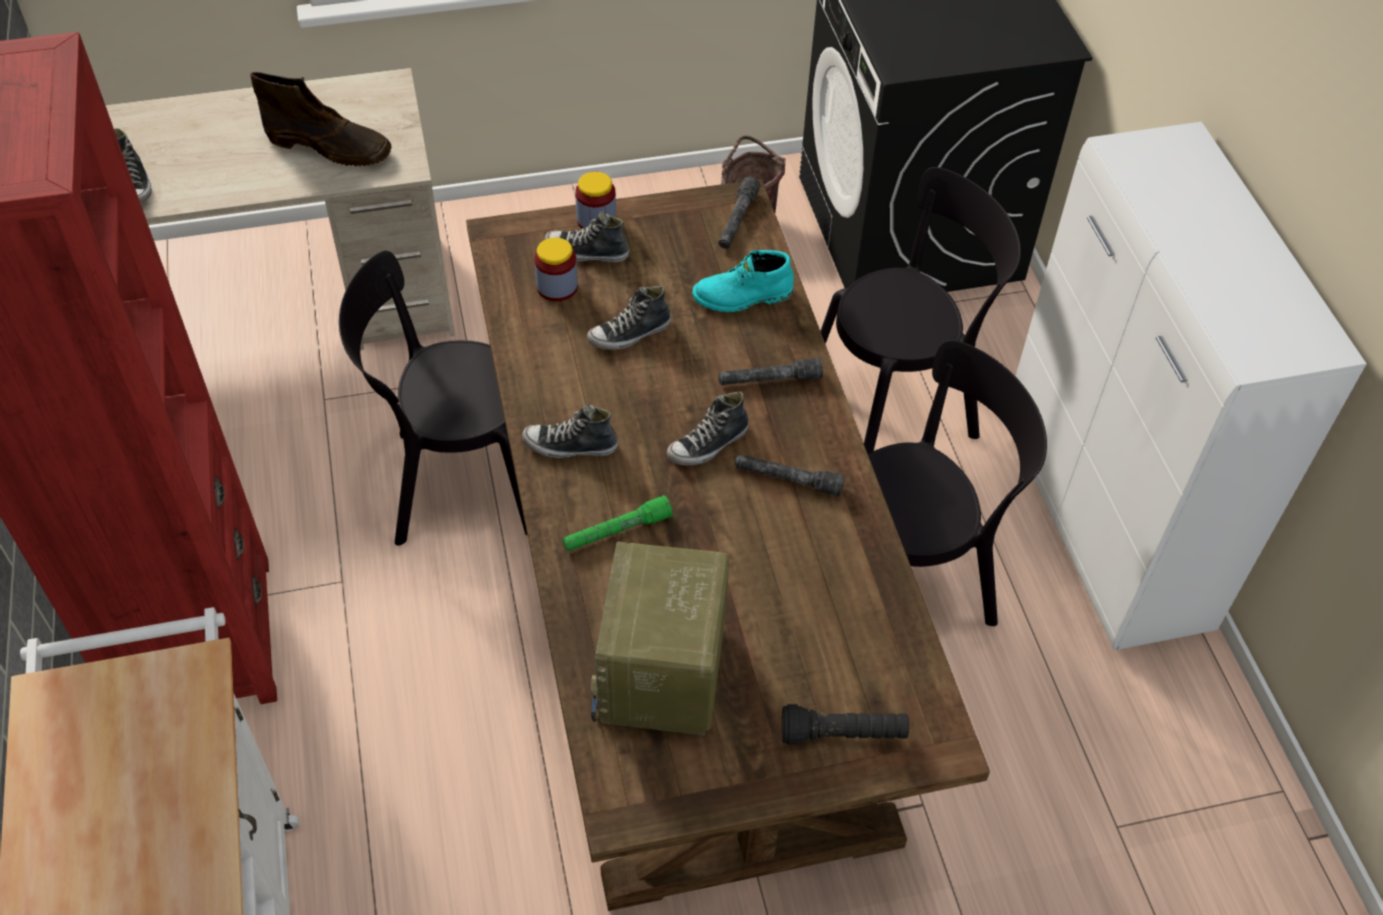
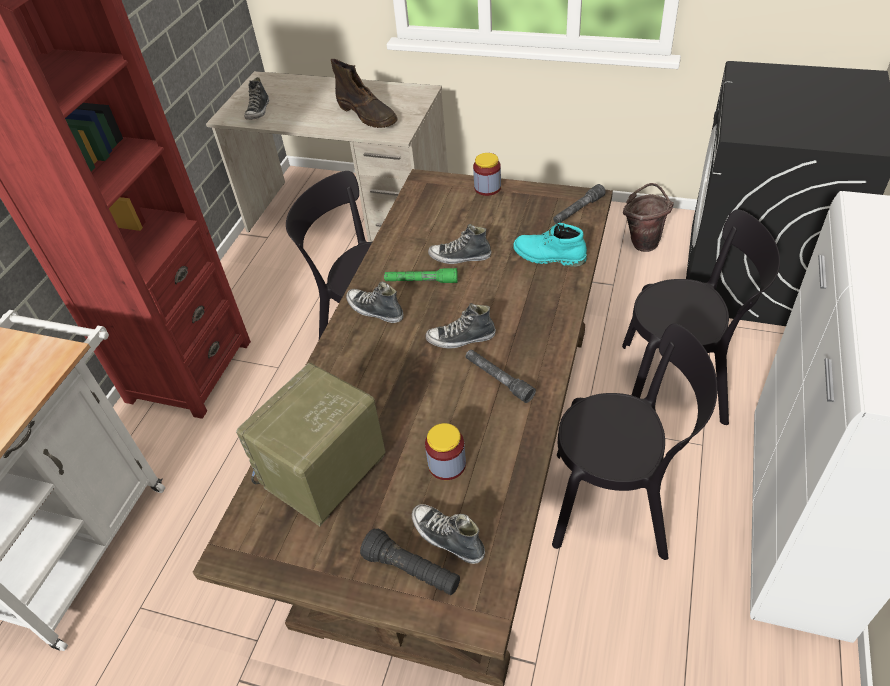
camera: 35 degrees right, 5 degrees down
(557, 287) = (436, 218): jar -> jar (447, 464)
(586, 252) = (468, 204): shoe -> shoe (447, 538)
(616, 531) = (364, 371): green flashlight -> green flashlight (421, 281)
(769, 380) = (530, 311): grey flashlight -> none

